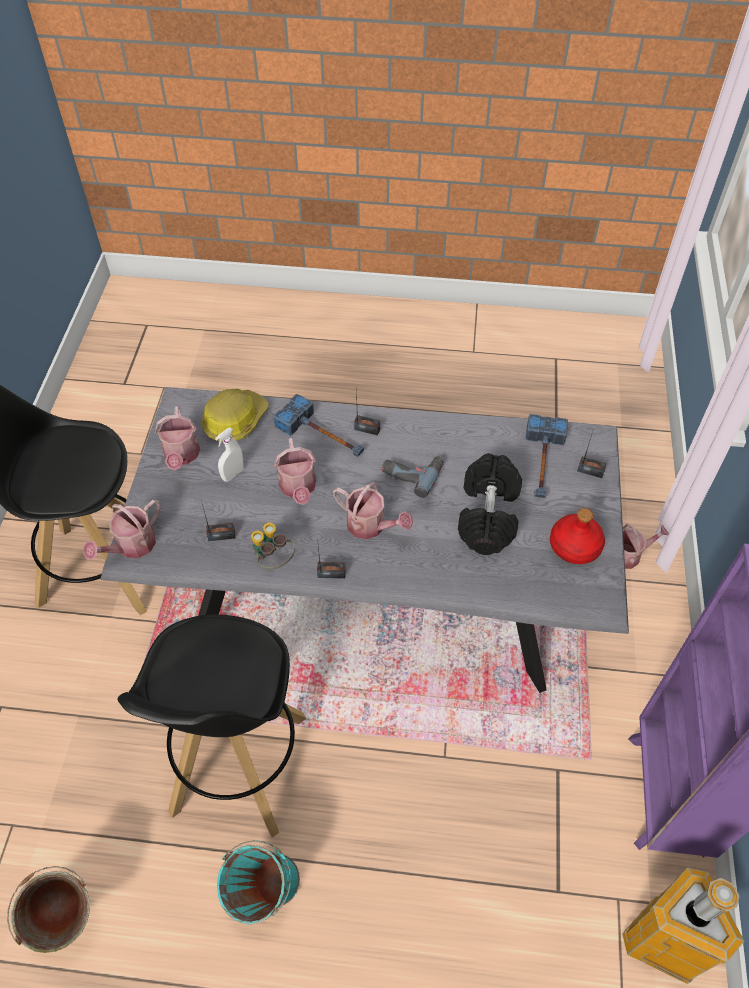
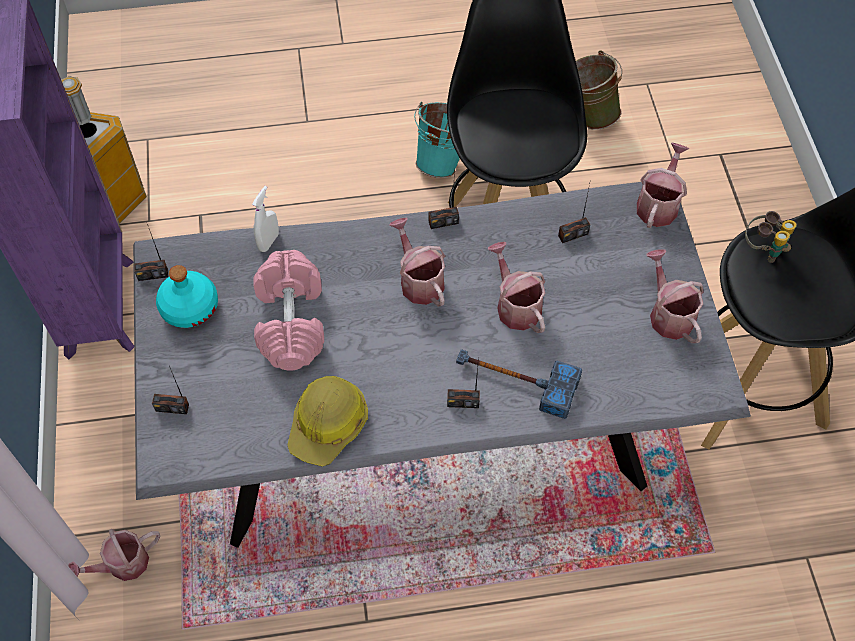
camera: 165 degrees right, 5 degrees up
(233, 474) = (597, 305): white spray bottle -> white spray bottle (268, 242)
(235, 421) = (632, 375): hard hat -> hard hat (328, 424)
(273, 560) = (507, 222): binoculars -> binoculars (763, 249)
(371, 526) = (419, 280): watering can -> watering can turned 45 degrees clockwise
(412, 472) = (390, 356): power drill -> none
(488, 516) = (290, 321): black dumbbell -> pink dumbbell
(542, 462) = (233, 406): hammer -> none
(575, 547) = (189, 307): red bottle -> turquoise bottle
(608, 584) = (153, 274): none -> radio

